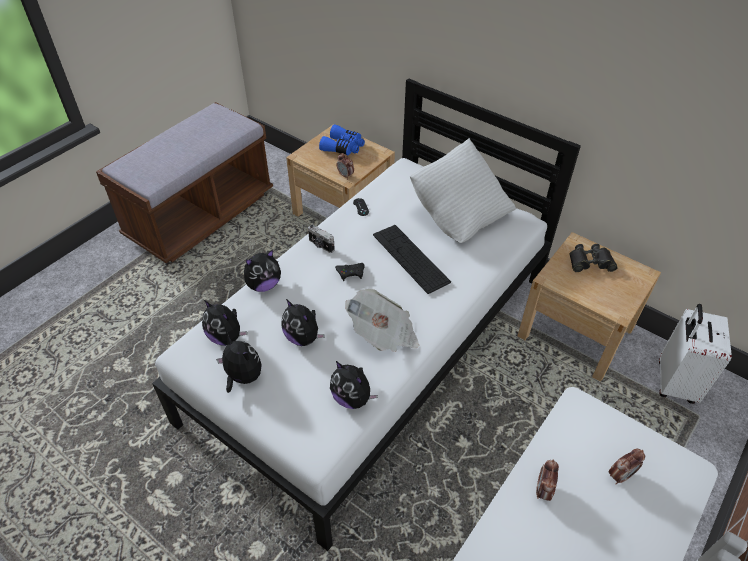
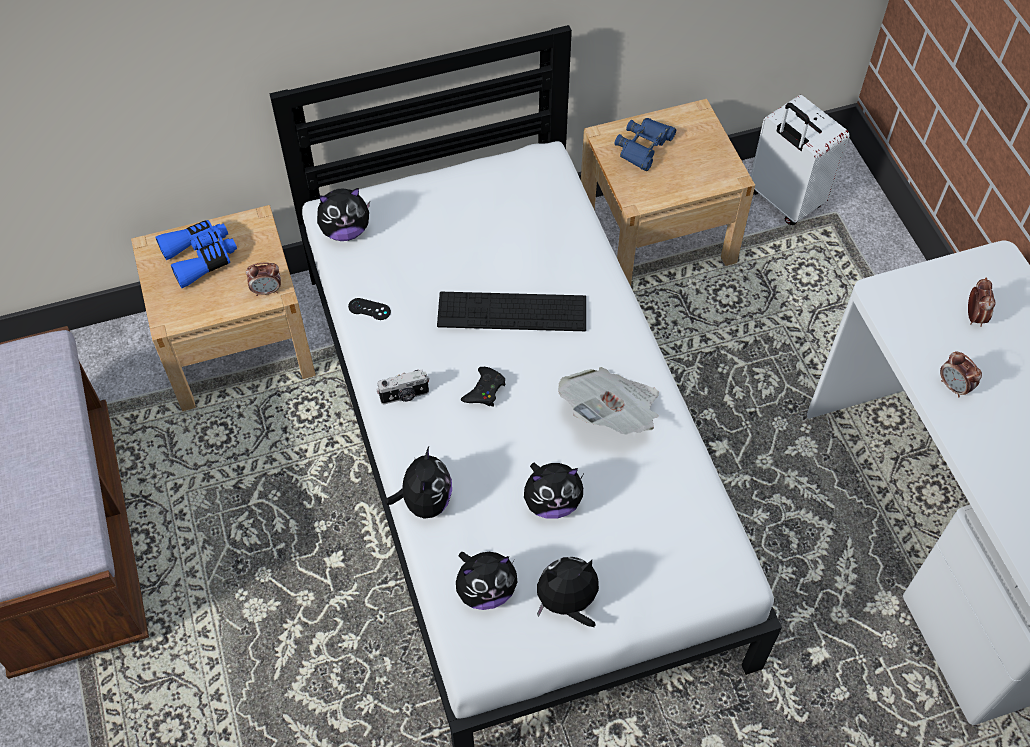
camera: 55 degrees left, 10 degrees up
(352, 398) = (682, 500): plush toy -> plush toy (345, 231)
(459, 216) = (479, 216): white pillow -> none
(590, 262) = (644, 147): black binoculars -> blue binoculars

